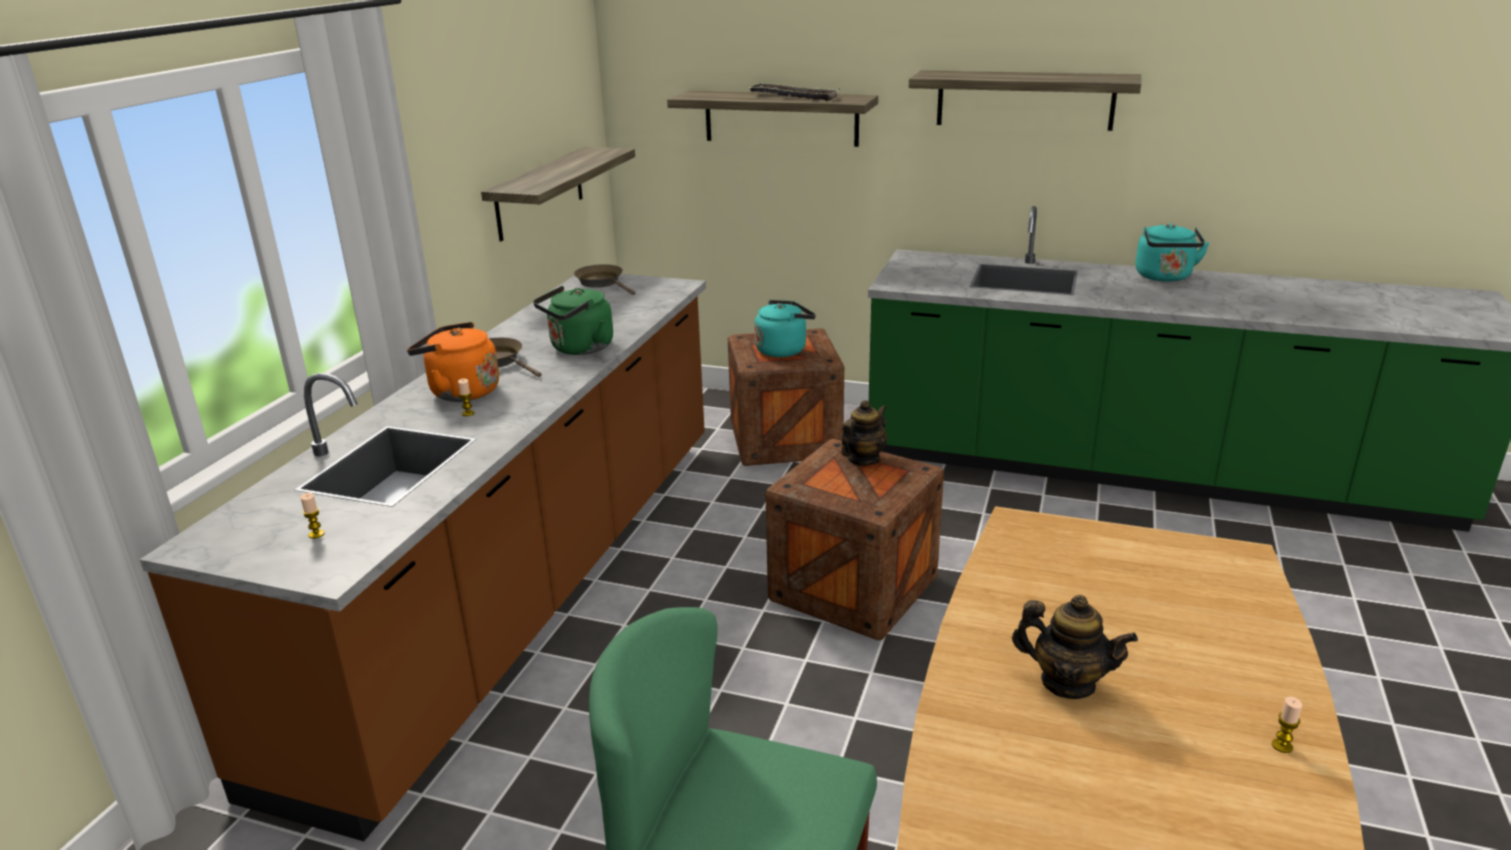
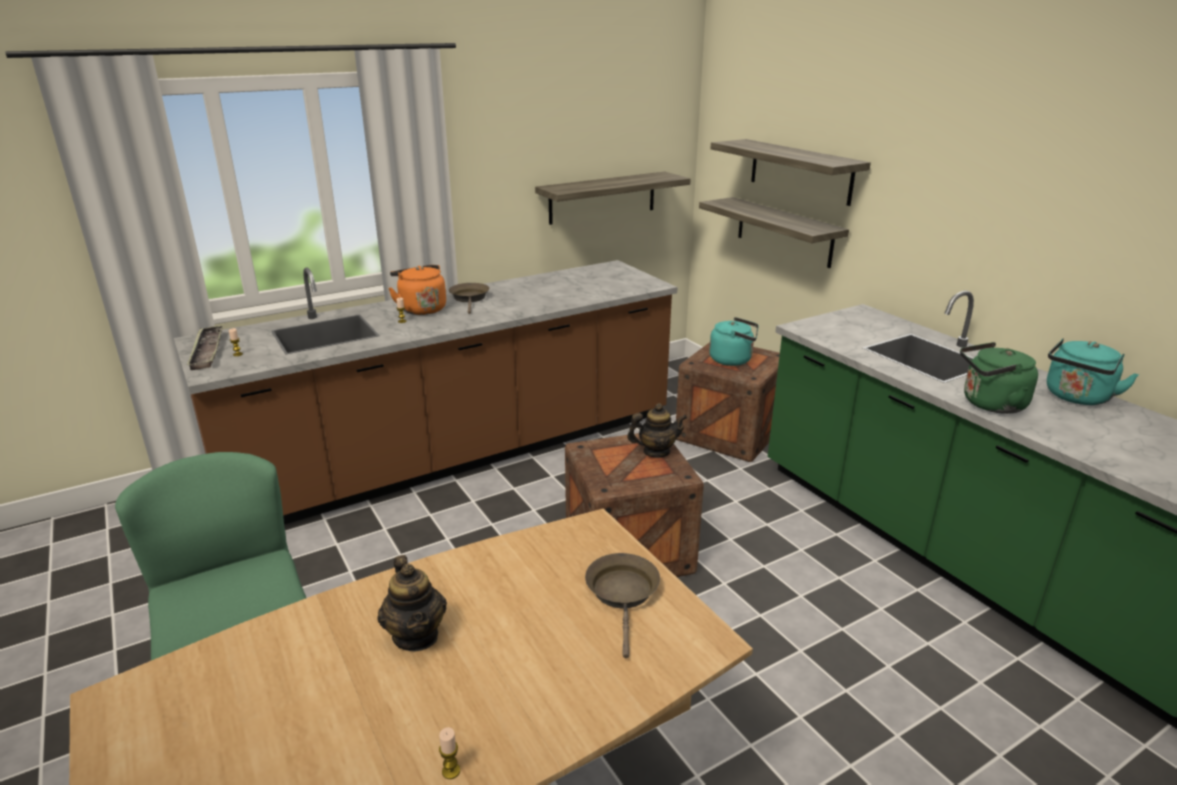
camera: 40 degrees right, 0 degrees up
(579, 349) = (521, 305): green kettle -> green kettle (990, 404)
(602, 283) = (613, 270): brown frying pan -> brown frying pan (623, 594)
(793, 96) = (799, 153): tray -> tray (207, 351)
(1024, 100) = (990, 185): shelf -> shelf (784, 231)

